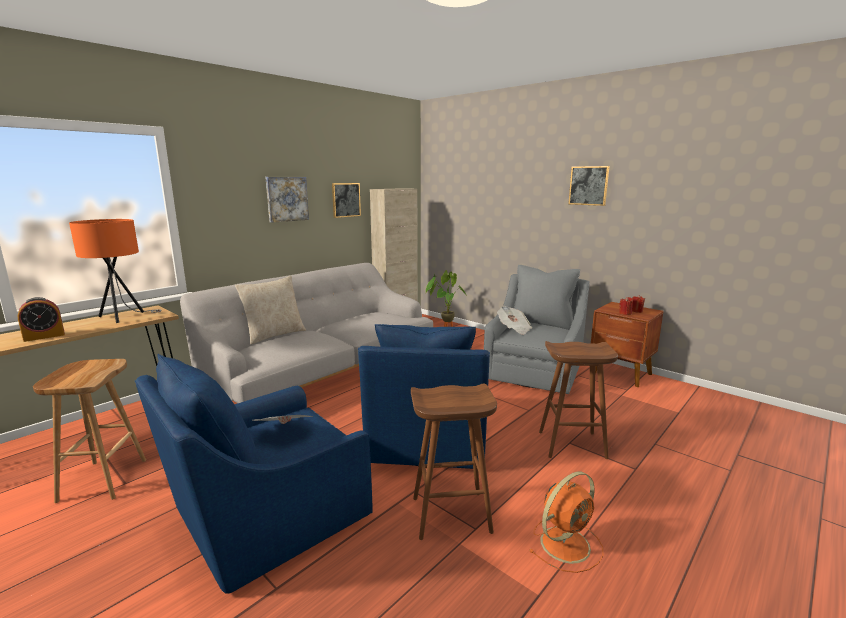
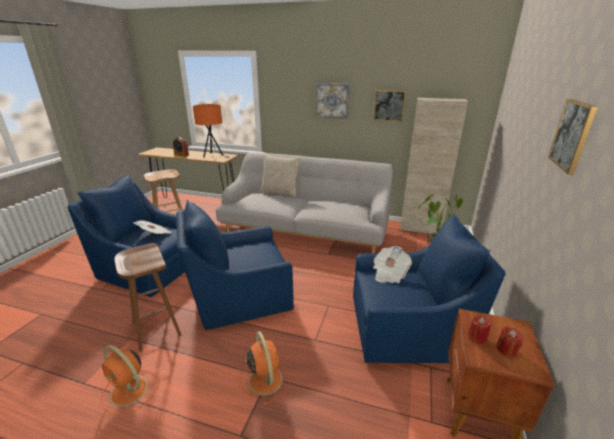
camera: 65 degrees right, 10 degrees up
(535, 370) = (409, 329): grey armchair -> blue armchair
(571, 445) = (265, 379): brown stool -> orange fan

